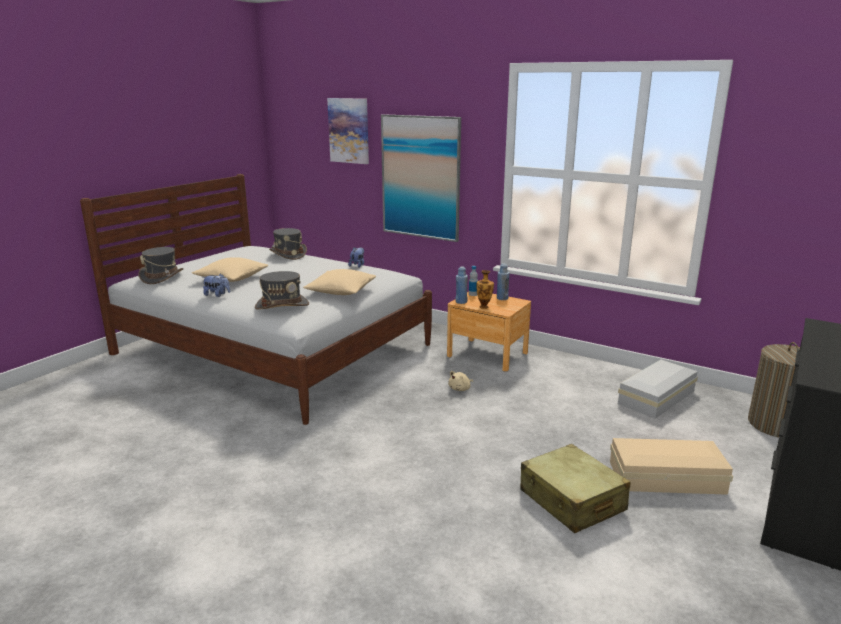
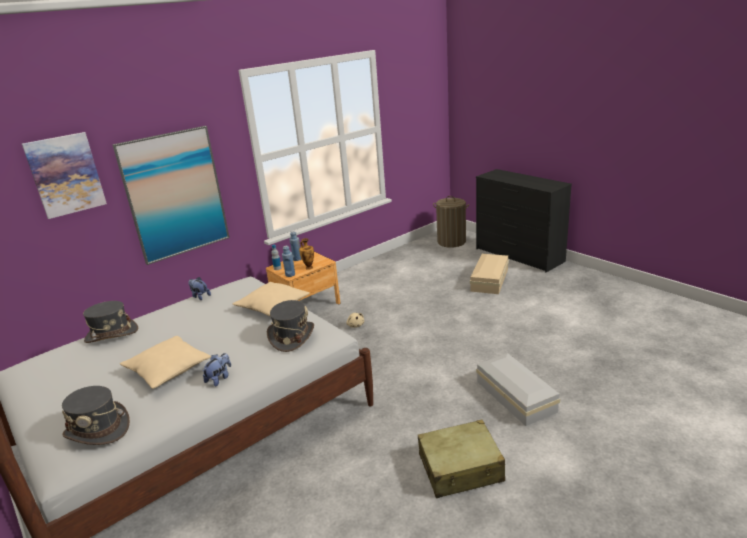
camera: 70 degrees left, 5 degrees up
(572, 500) = (504, 309): beige suitcase -> beige suitcase (461, 468)
(658, 397) = (407, 262): white storage box -> white storage box (515, 395)

